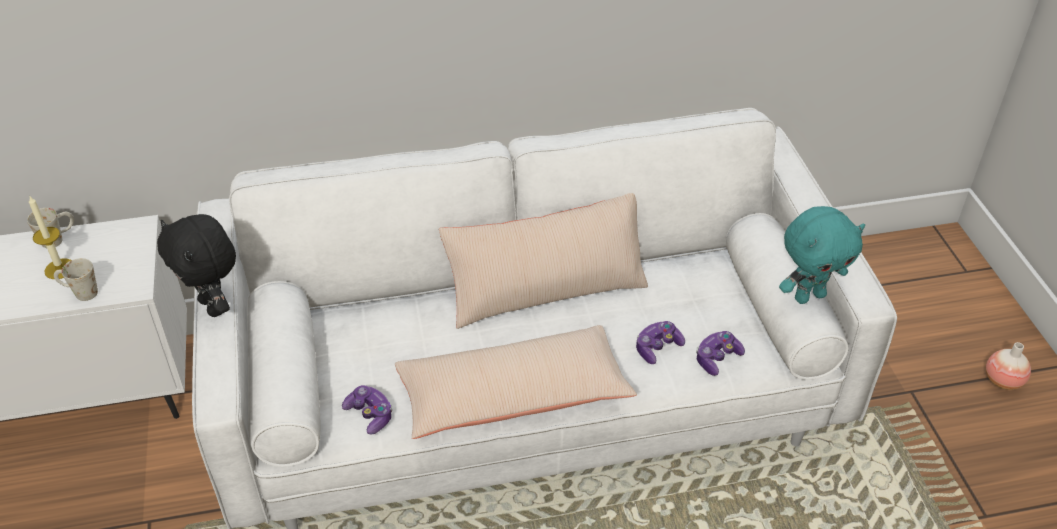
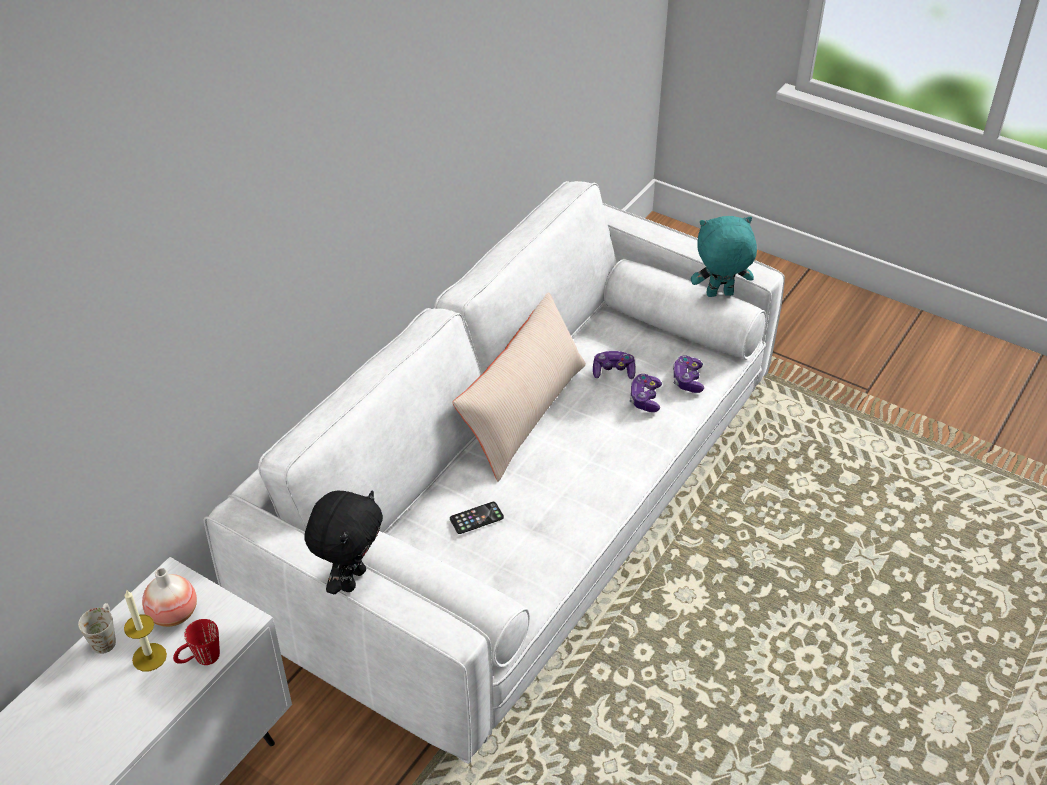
camera: 45 degrees left, 0 degrees up
(79, 293) = (200, 659): white mug -> red mug
(213, 306) = (351, 578): black plush toy -> black plush toy turned 75 degrees counterclockwise
(370, 415) = (522, 581): game controller -> game controller (613, 371)
(404, 344) = (476, 518): none -> phone
(513, 396) = (598, 496): beige pillow -> none
(809, 296) = (719, 295): turquoise plush toy -> turquoise plush toy turned 120 degrees counterclockwise
(1002, 381) = (789, 301): vase -> vase (173, 614)

